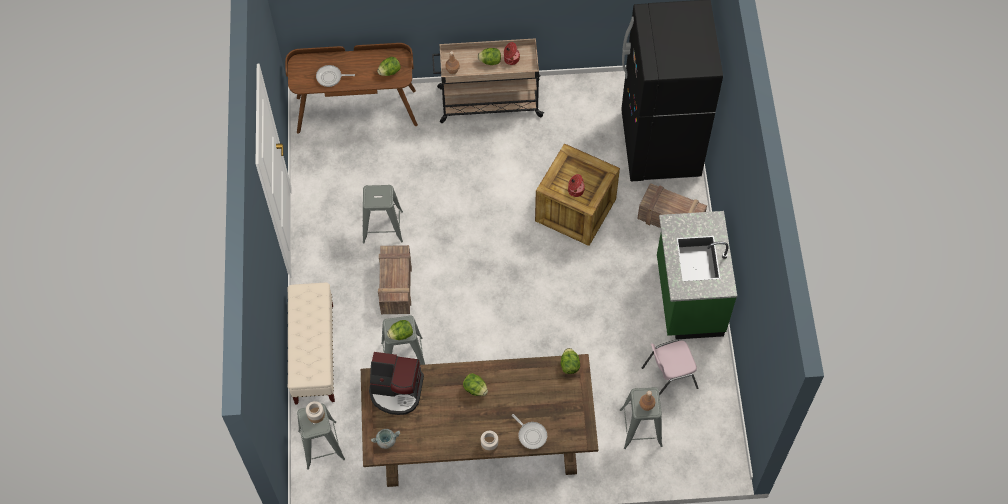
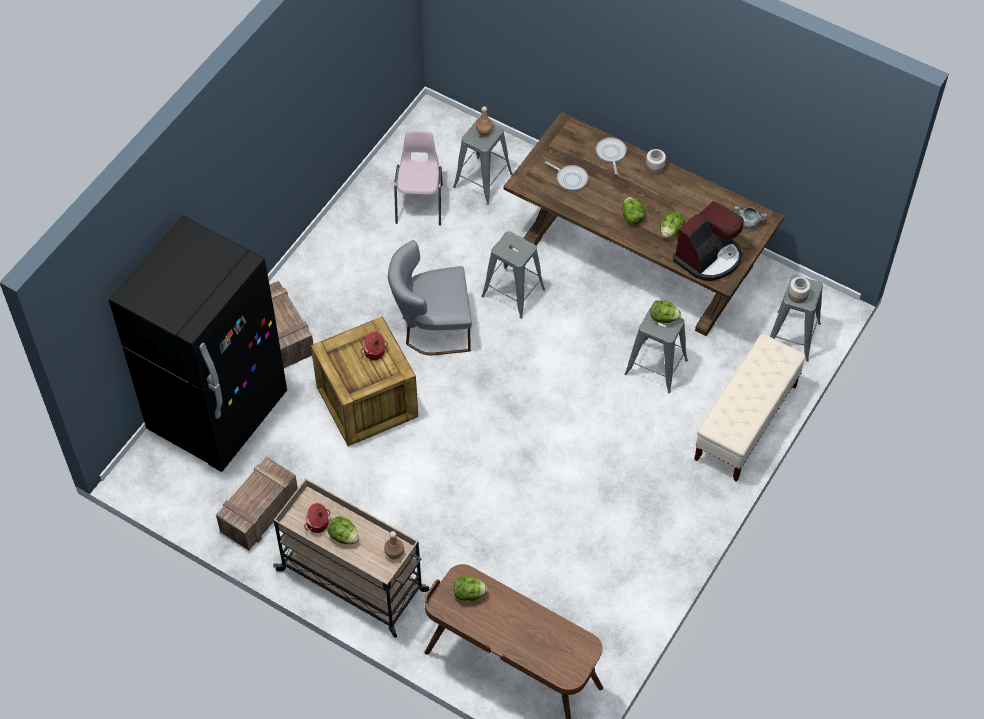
camera: 145 degrees left, 5 degrees down
(331, 77) = (543, 631): frying pan -> frying pan (570, 178)
(382, 227) = (583, 510): grey stool -> grey stool (513, 293)
(395, 285) = (614, 440): crate -> crate (259, 514)
(396, 391) = (708, 257): coffee machine -> coffee machine turned 90 degrees clockwise
(569, 365) = (529, 186): lettuce -> lettuce (671, 231)
(577, 286) = (432, 328): none -> grey chair
(668, 377) = (420, 203): pink chair -> pink chair turned 105 degrees counterclockwise
(687, 297) = (337, 256): green counter -> none

